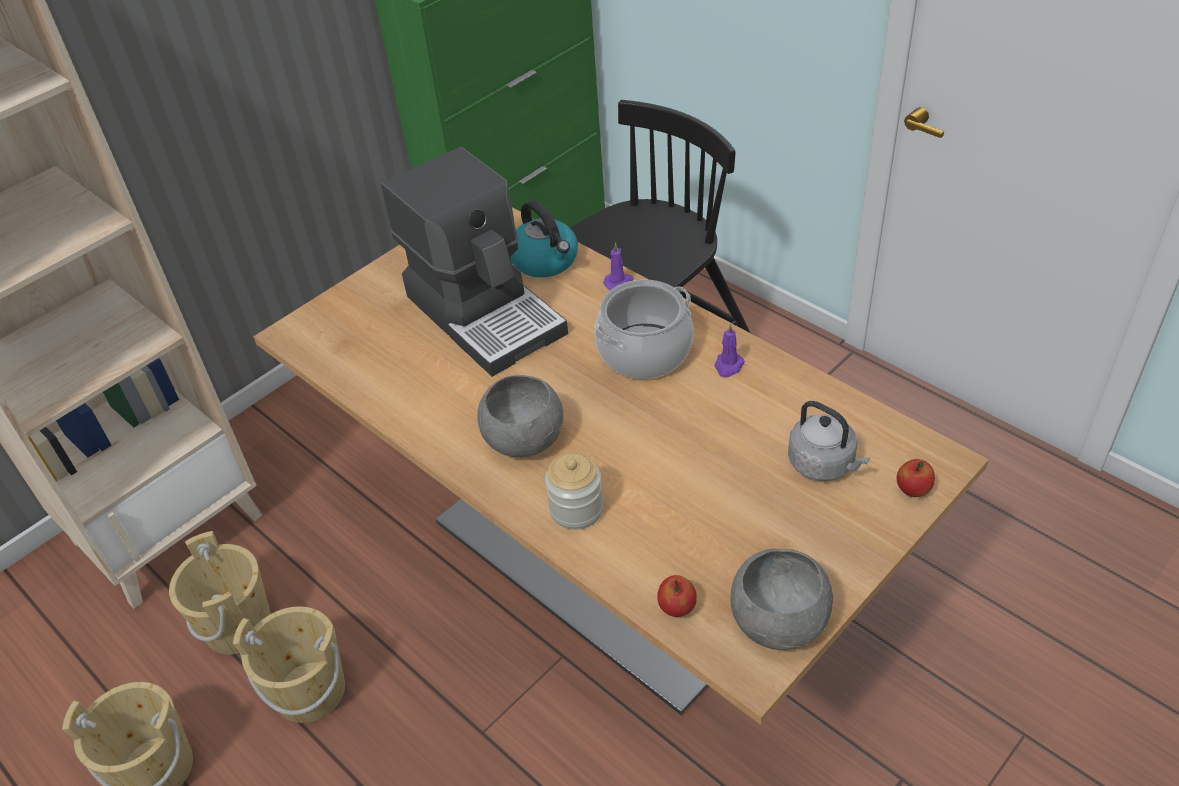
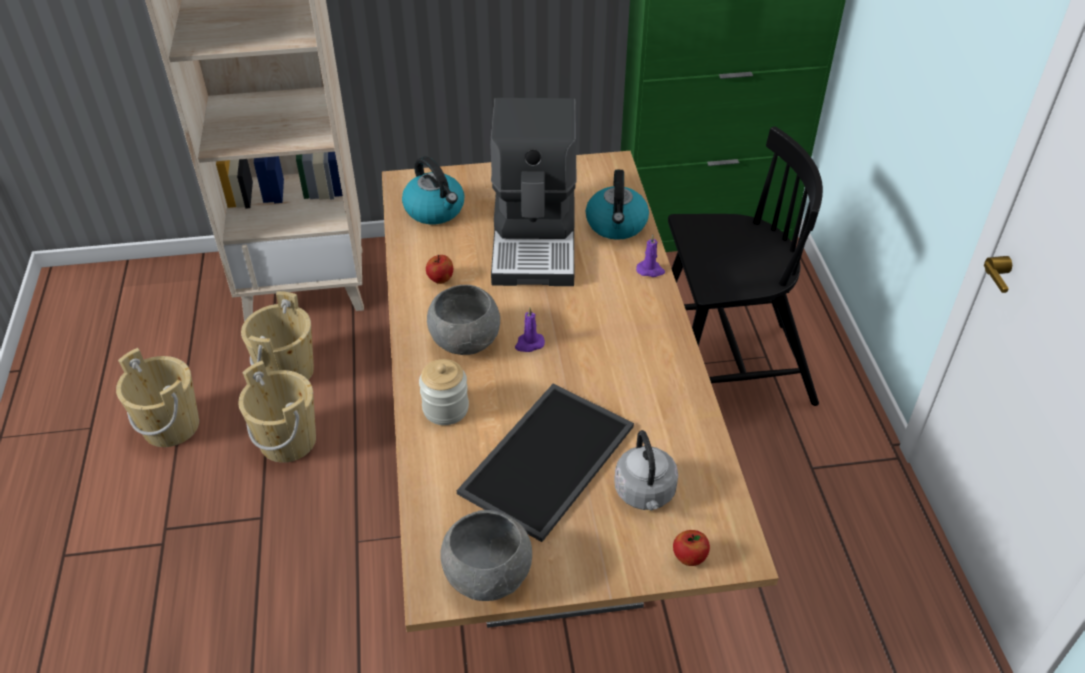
camera: 35 degrees right, 0 degrees up
(355, 341) = (435, 210): none -> kettle
(644, 352) = (611, 331): cooking pot -> none
(677, 608) = (434, 517): apple -> apple (440, 279)
(712, 490) = (546, 457): none -> tray
(728, 366) = (659, 378): purple candle -> purple candle (529, 344)

